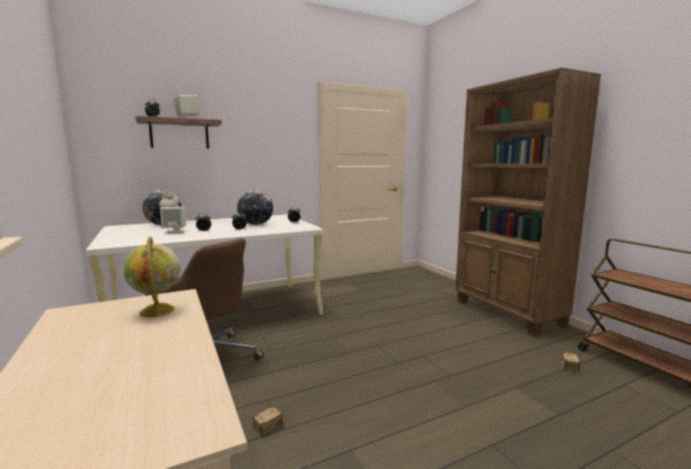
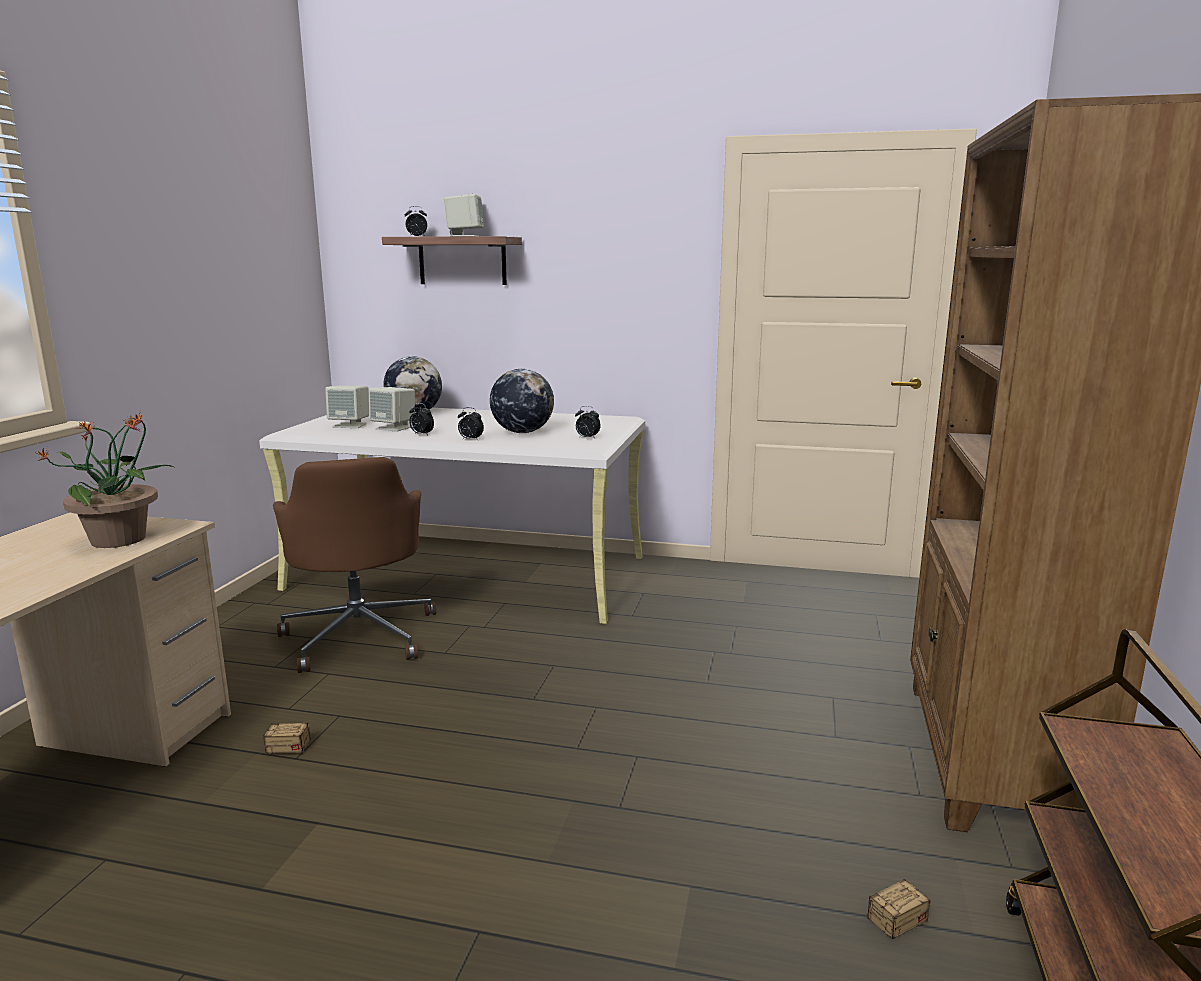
camera: 40 degrees right, 5 degrees up
(140, 234) = (350, 425): none -> beige speaker
(157, 311) = (120, 539): globe -> potted plant

